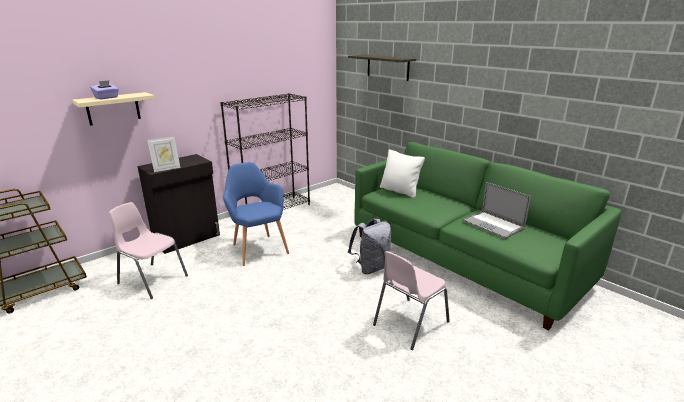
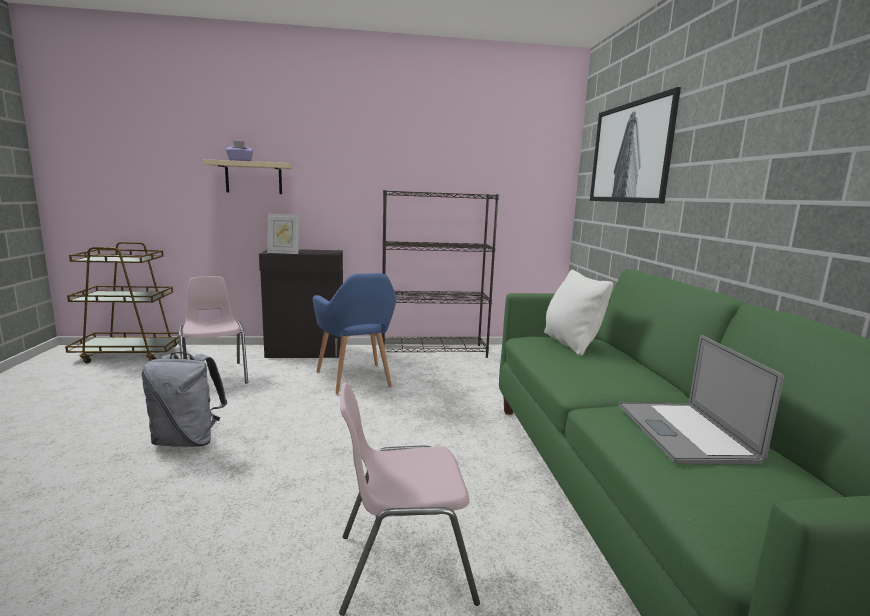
camera: 35 degrees right, 10 degrees down
(257, 248) = (356, 381): blue armchair -> blue armchair turned 150 degrees clockwise
(371, 268) = (463, 455): grey backpack -> grey backpack (187, 441)
(387, 67) = (631, 153): shelf -> picture

